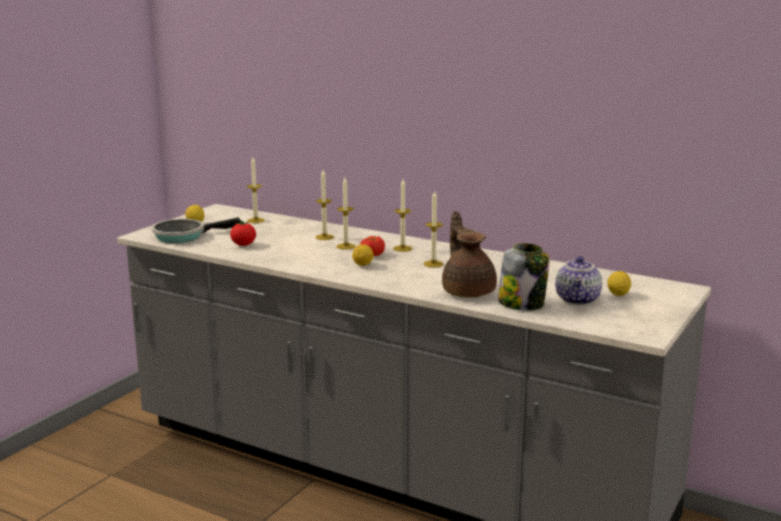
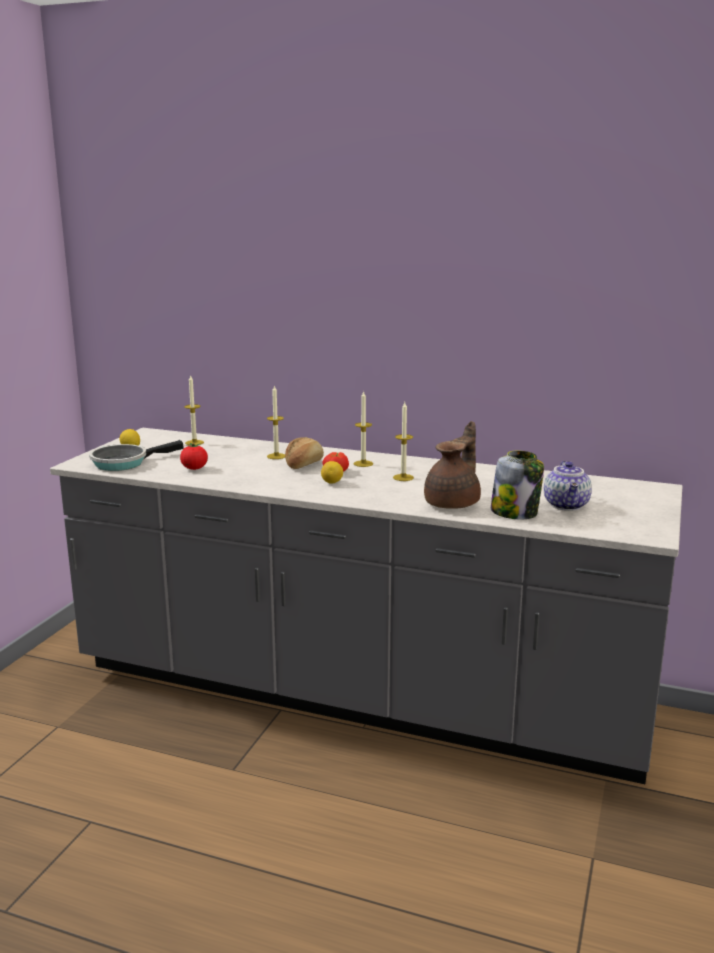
camera: 10 degrees left, 0 degrees up
(346, 246) = (303, 464): candle -> bread
(468, 291) = (454, 503): brown teapot -> brown teapot turned 60 degrees clockwise
(618, 294) = (601, 497): lemon -> none

